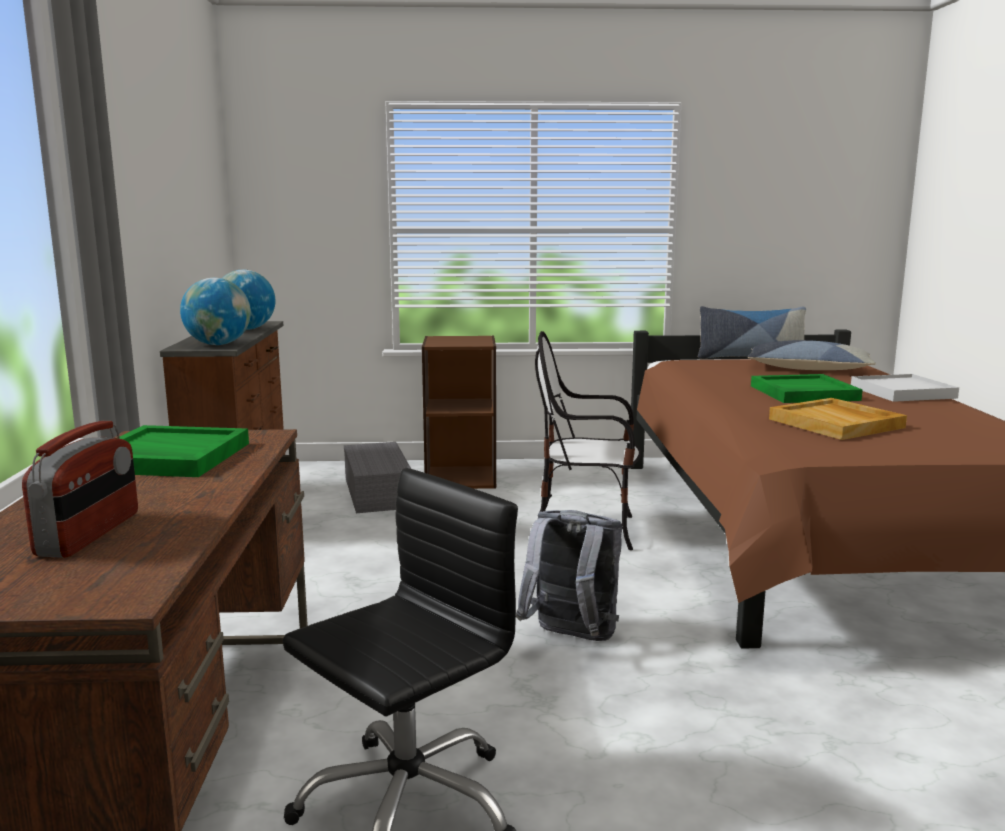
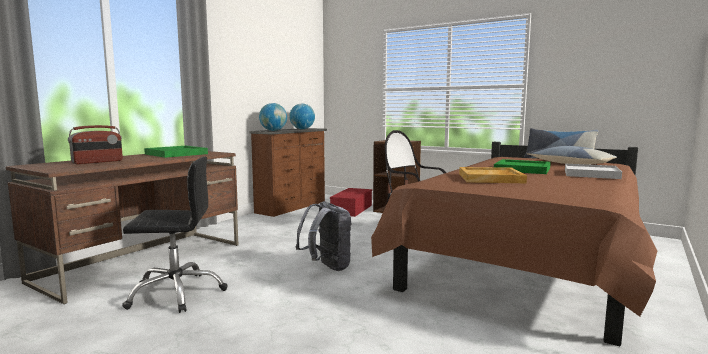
camera: 35 degrees right, 5 degrees down
(376, 492) = (351, 209): grey storage box -> red storage box

